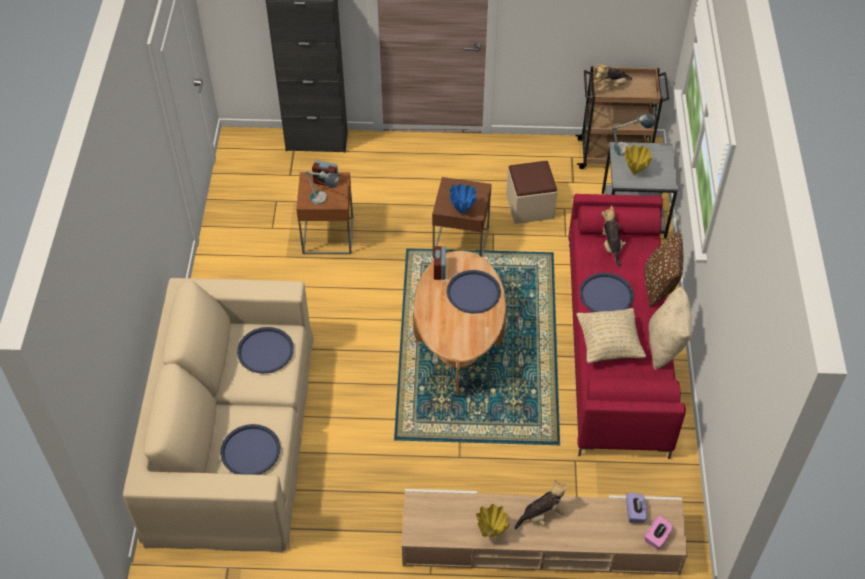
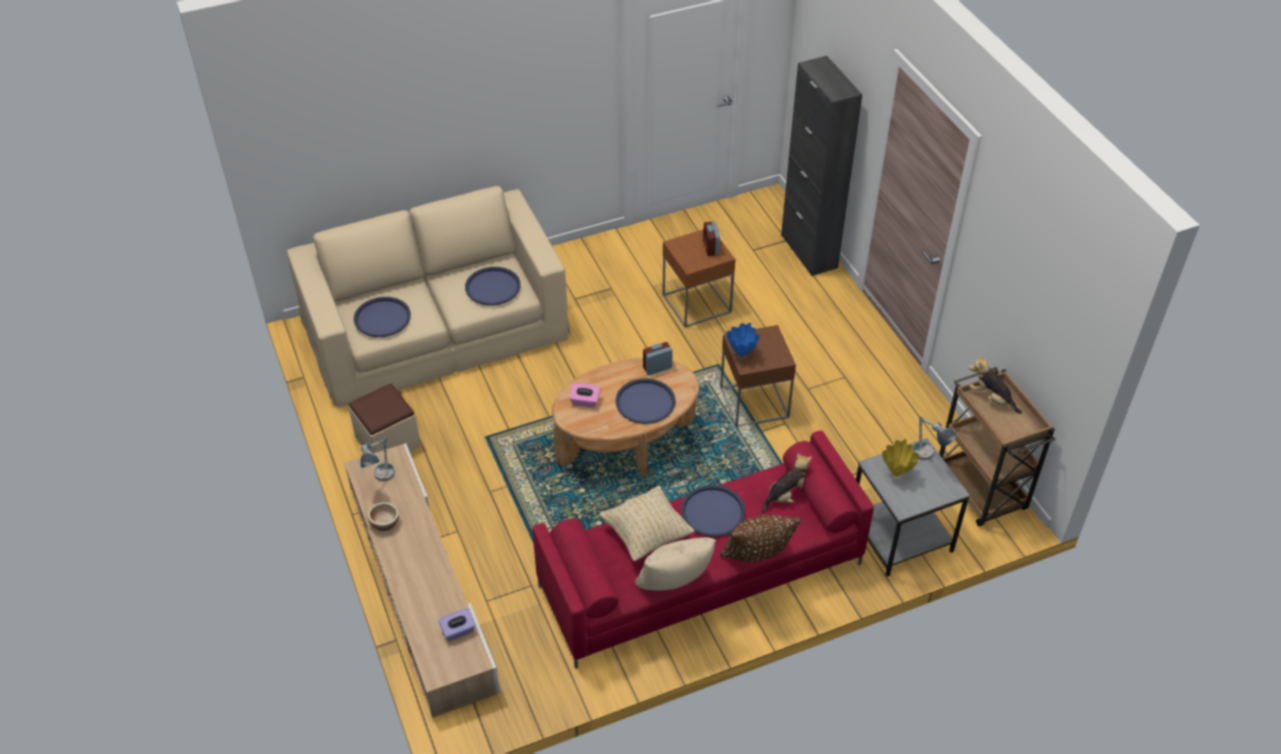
camera: 65 degrees right, 5 degrees down
(324, 202) = (684, 256): table lamp -> table lamp (381, 480)
(491, 533) = (384, 522): yellow vase -> bowl
(529, 206) = (845, 440): beige ottoman -> beige ottoman (388, 441)
(541, 515) = (421, 554): plush toy -> none
(657, 537) = (436, 659): pink tissue box -> pink tissue box (585, 401)

